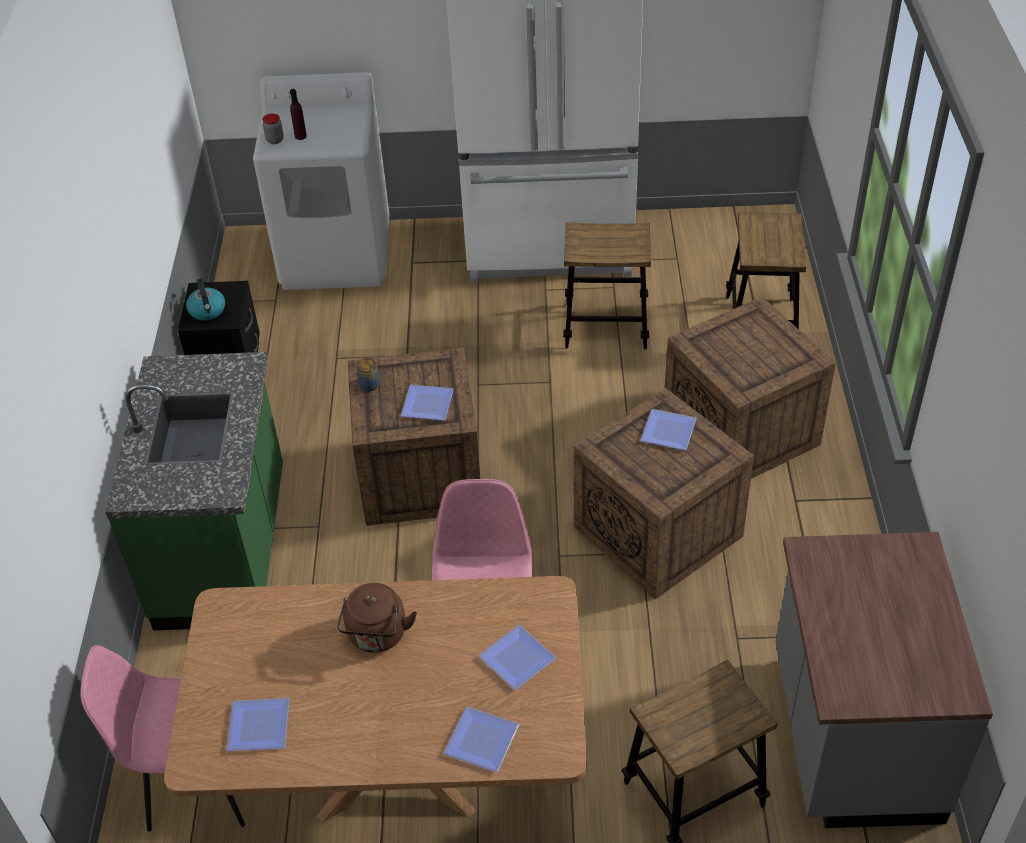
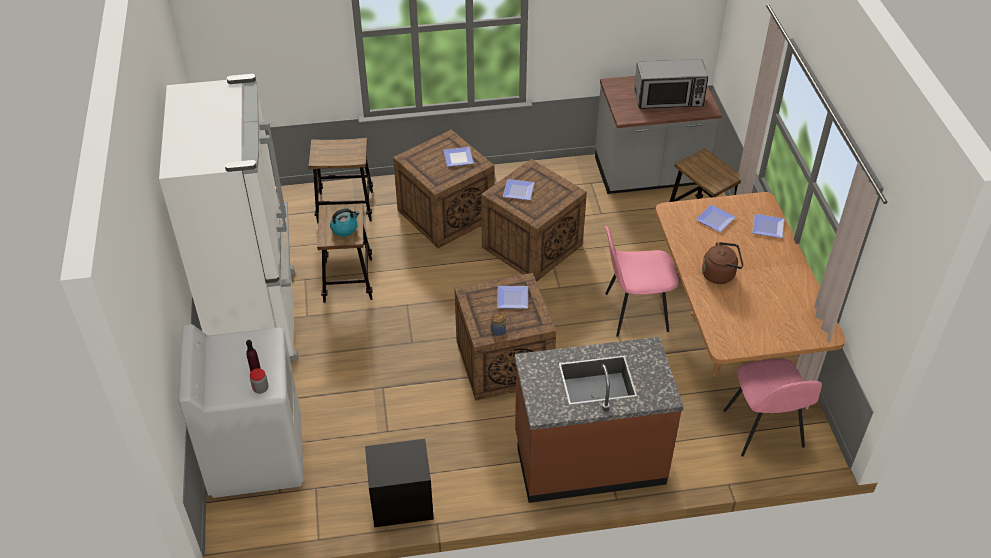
camera: 100 degrees left, 0 degrees up
(207, 311) = (405, 464): kettle -> kettle (344, 228)
(225, 549) = (589, 459): green counter -> brown counter
(261, 728) = (795, 311): plate -> plate (459, 157)
(872, 634) = (669, 99): none -> microwave

